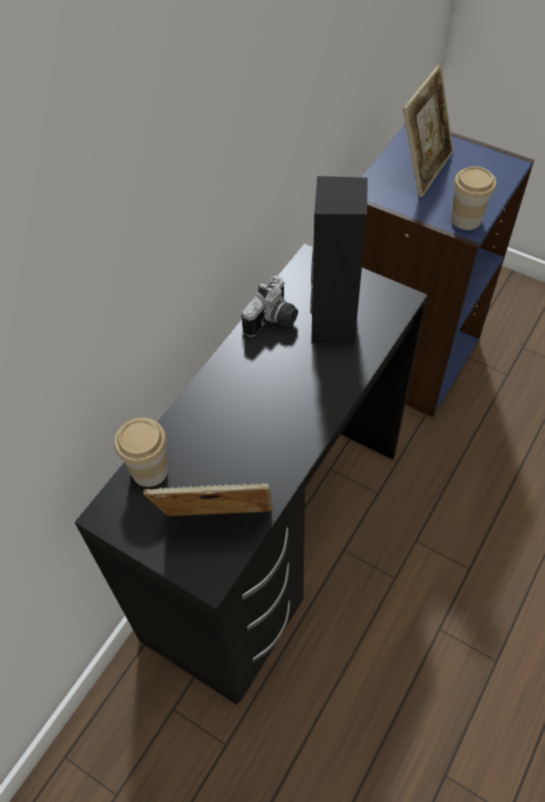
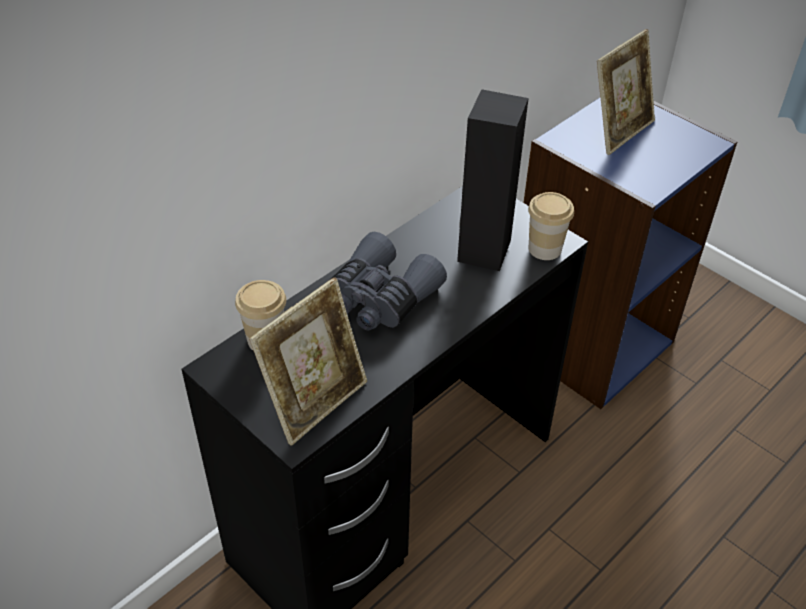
camera: 10 degrees right, 10 degrees down
(218, 528) = (315, 401): picture frame -> picture frame turned 120 degrees clockwise
(248, 400) = (379, 298): none -> grey binoculars
(274, 321) = (426, 236): camera -> none
(466, 219) = (648, 182): cup -> cup (545, 249)

